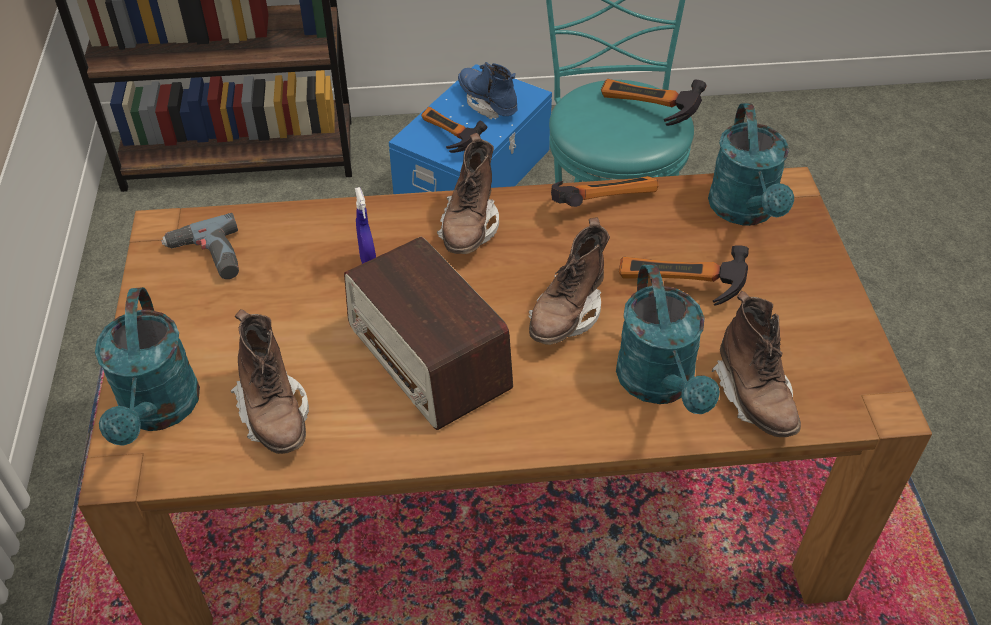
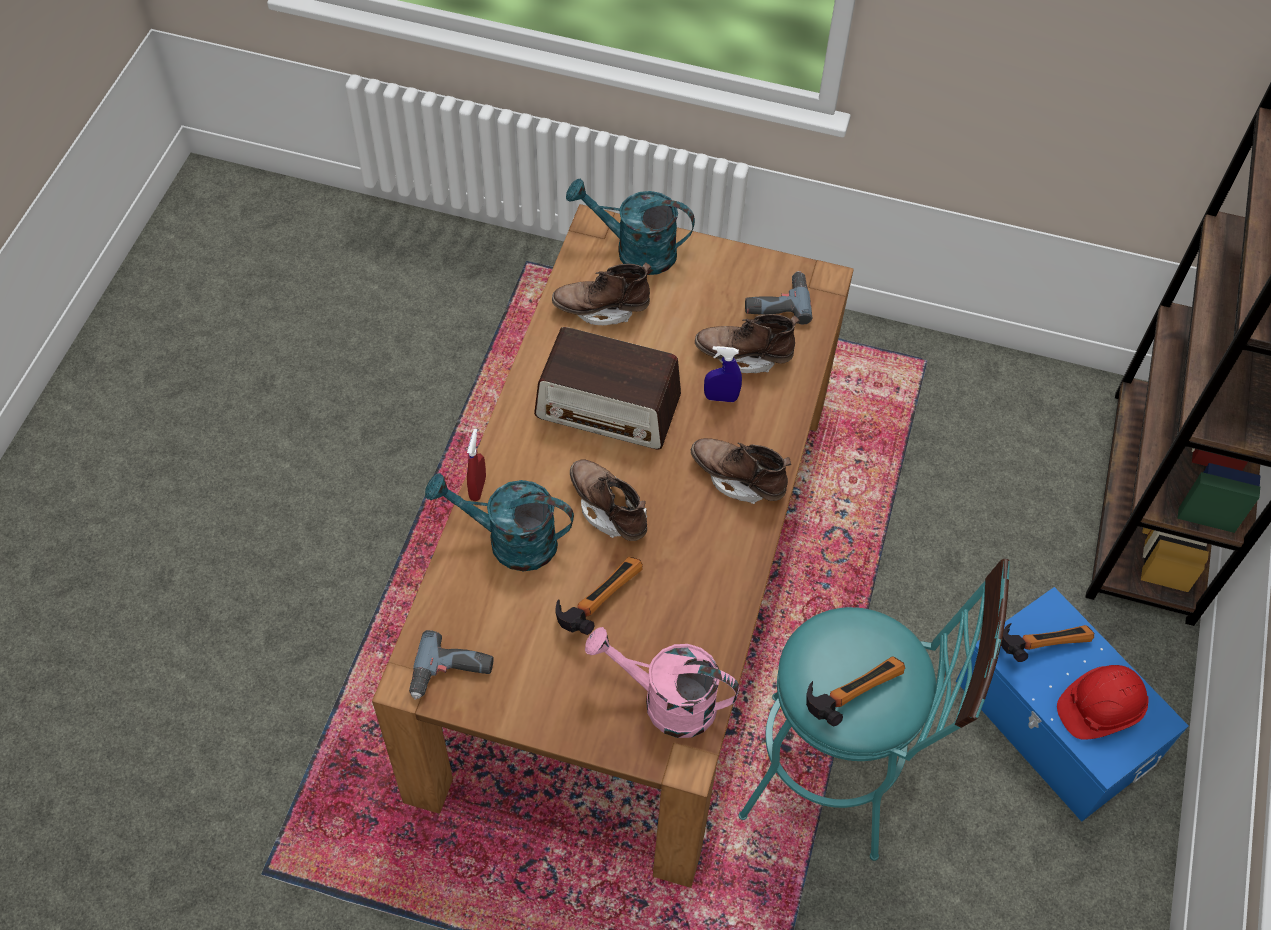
camera: 110 degrees right, 10 degrees up
(429, 358) = (608, 407): radio -> radio turned 150 degrees counterclockwise
(488, 104) = (1099, 708): blue boot -> red hard hat
(600, 202) = (730, 589): hammer -> none
(611, 442) = (477, 488): none -> red spray bottle
(745, 212) = (666, 702): turquoise watering can -> pink watering can
(754, 397) = (467, 597): brown boot -> brown boot (743, 355)
(848, 375) = (451, 675): none -> power drill

